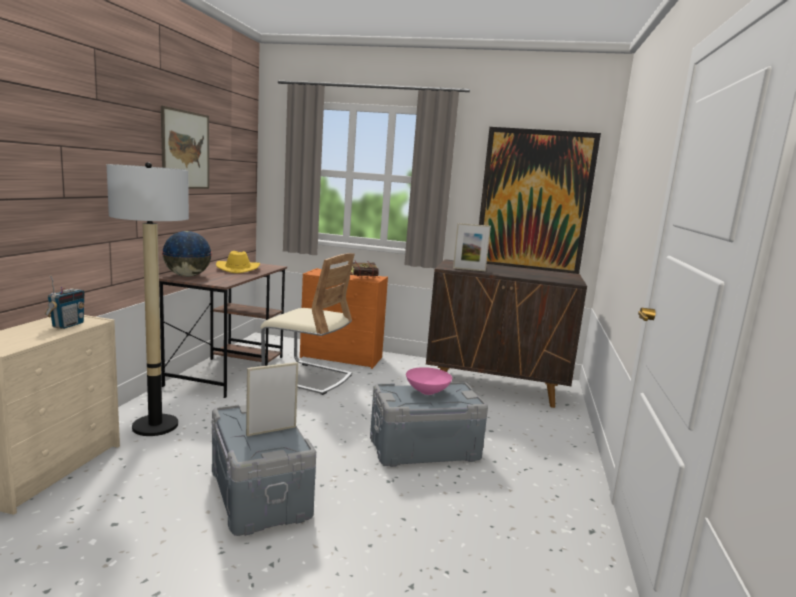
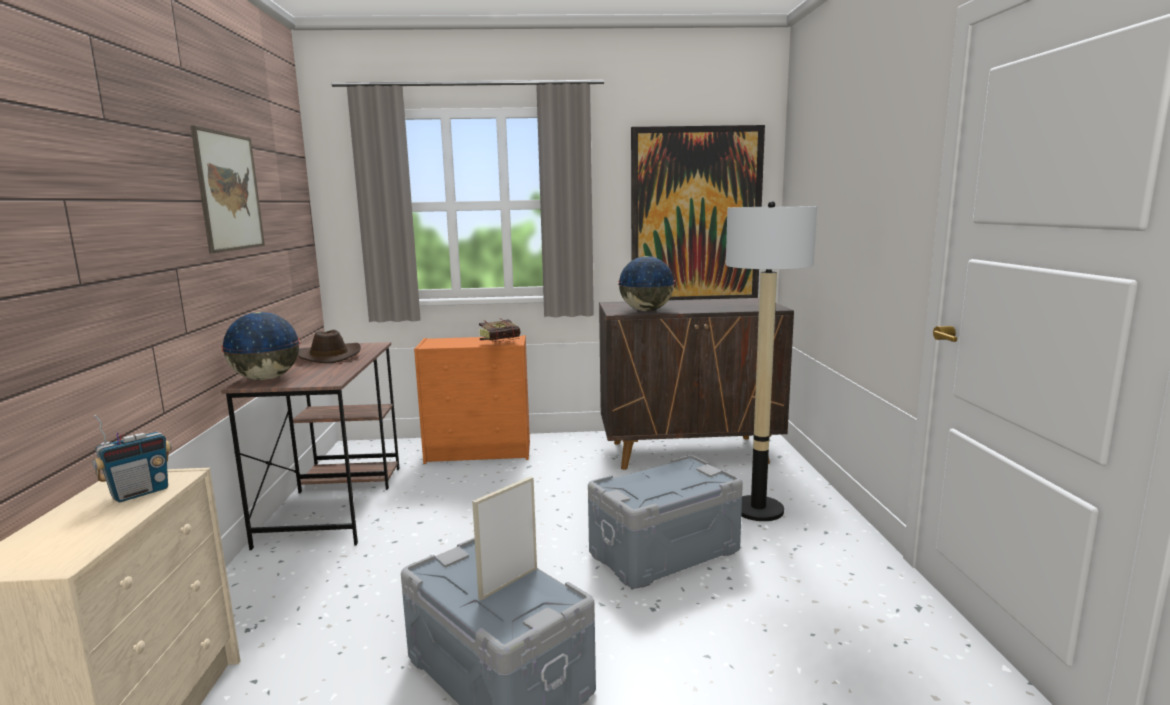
camera: 15 degrees left, 0 degrees up
(67, 325) = (140, 493): radio -> radio turned 45 degrees clockwise
(155, 426) = (278, 613): floor lamp -> floor lamp (758, 509)
(238, 269) = (328, 356): yellow hat -> brown hat
(307, 377) = (453, 489): beige chair -> none
(427, 391) = (658, 477): pink bowl -> none
(469, 269) = (646, 311): picture frame -> globe

